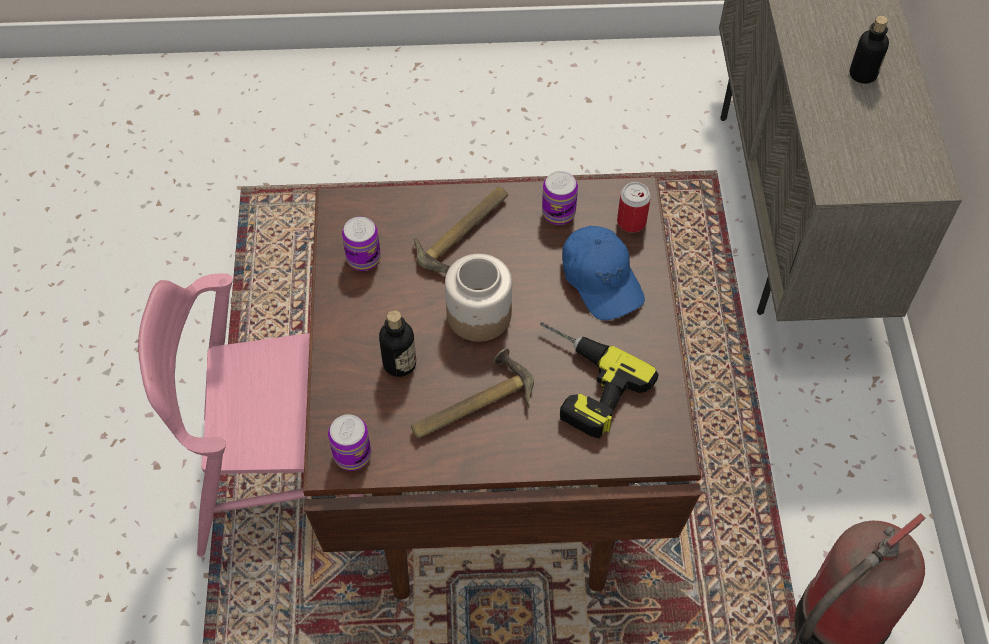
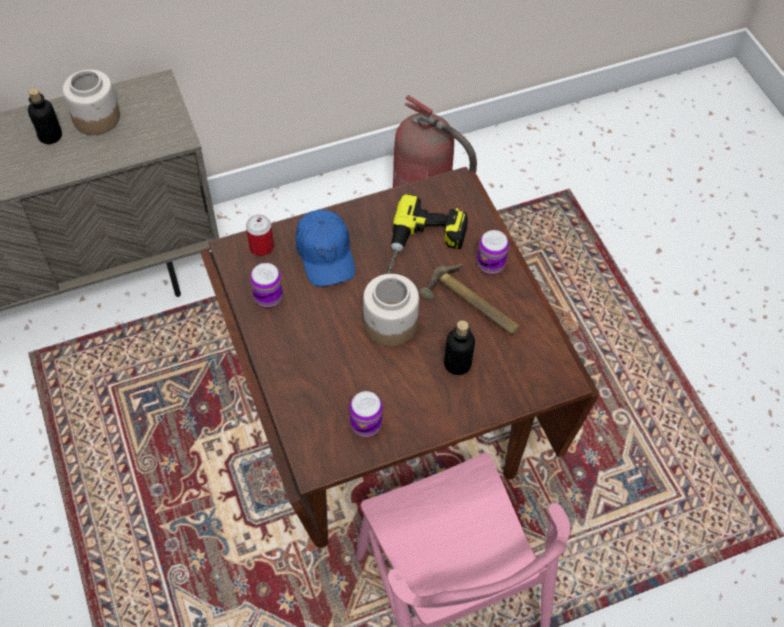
camera: 110 degrees left, 0 degrees up
(352, 455) = (549, 369): can -> can (490, 264)
(467, 235) = (313, 355): hammer -> none
(601, 279) = (325, 254): blue cap -> blue cap turned 120 degrees clockwise
(885, 117) = (97, 117): none -> jar

